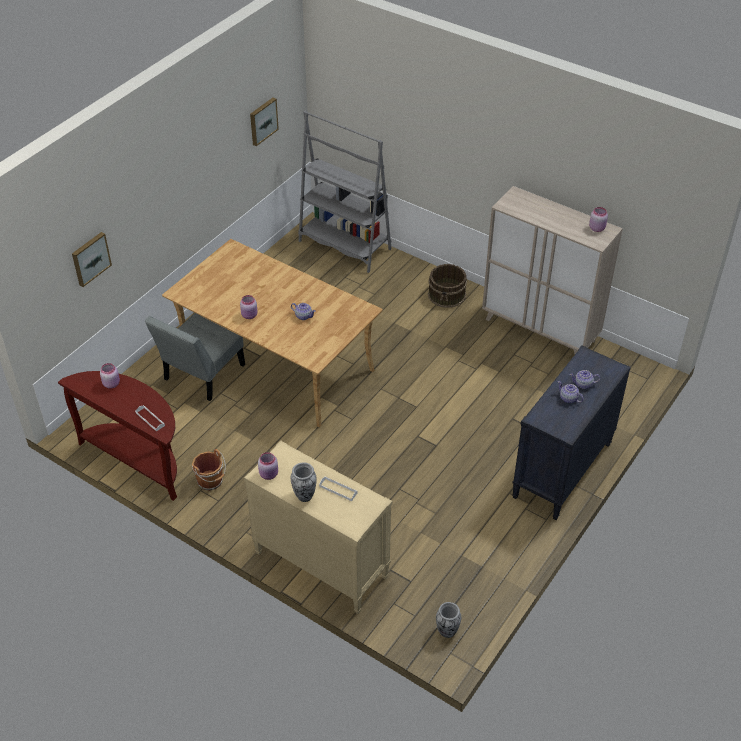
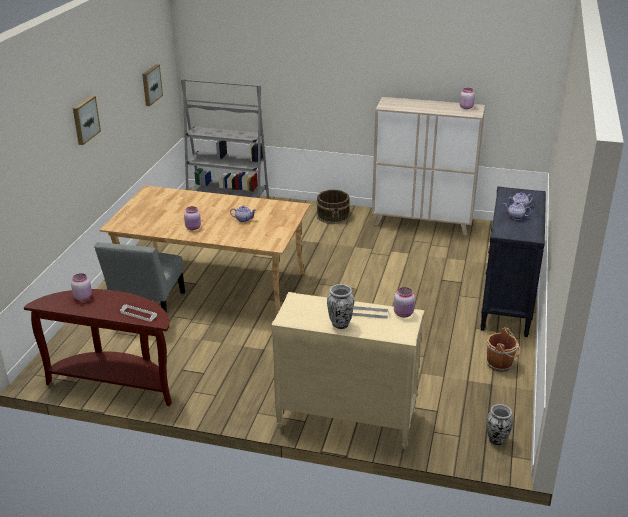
camera: 20 degrees left, 15 degrees down
(90, 258) = (34, 184): picture -> picture (85, 120)
(211, 481) = (199, 382): brown bucket -> brown bucket (500, 364)
(269, 474) = (294, 317): pink jar -> pink jar (404, 313)

